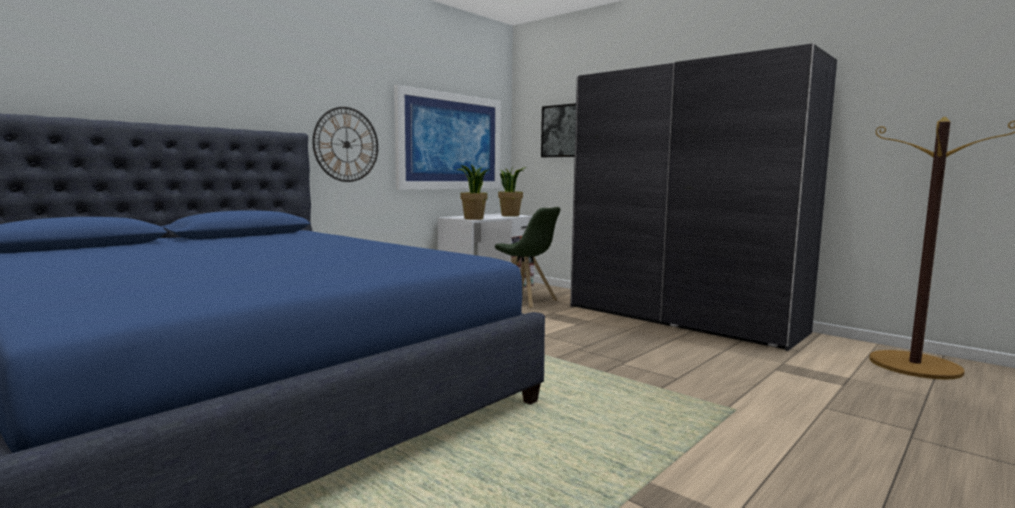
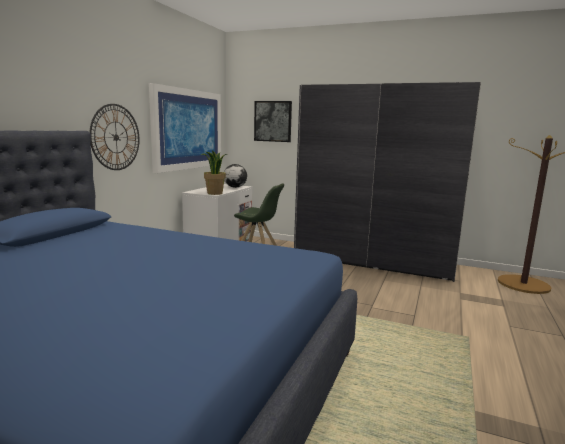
camera: 20 degrees left, 5 degrees up
(510, 215) = (235, 187): potted plant -> globe

